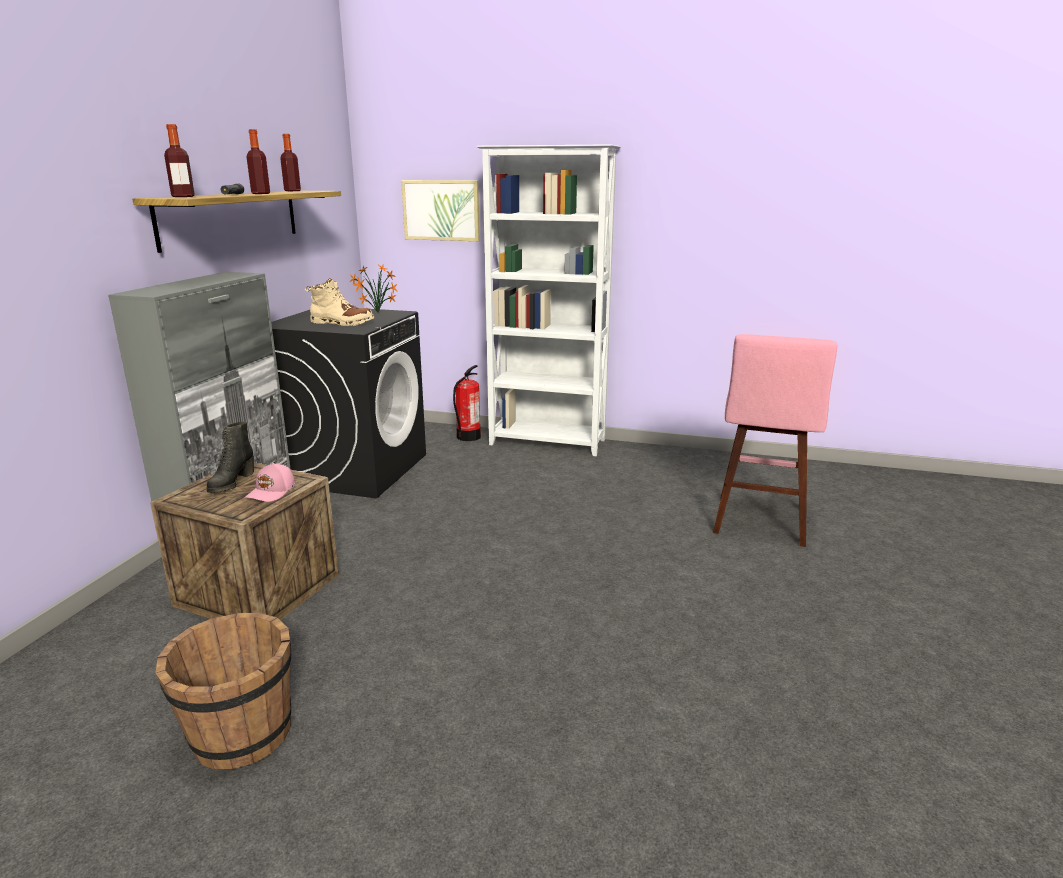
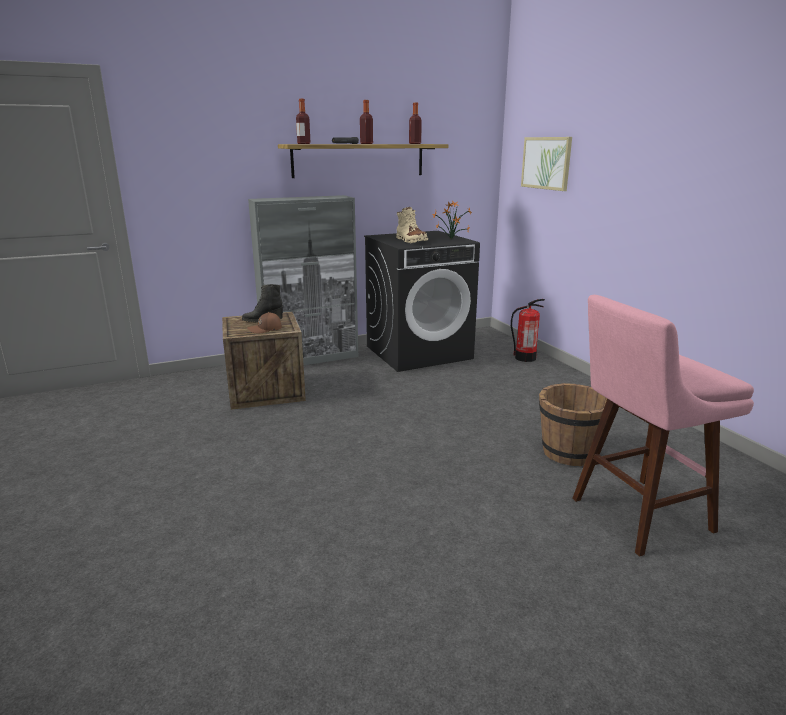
camera: 50 degrees right, 0 degrees up
(240, 735) = (153, 443): brown bucket -> brown bucket (569, 452)
(272, 492) = (265, 329): pink cap -> brown cap
(548, 443) = (575, 382): white bookcase -> none

